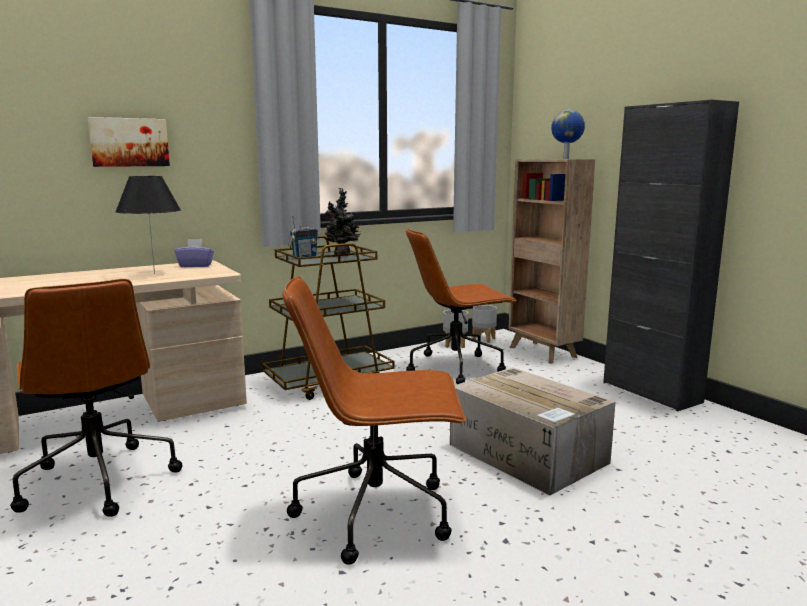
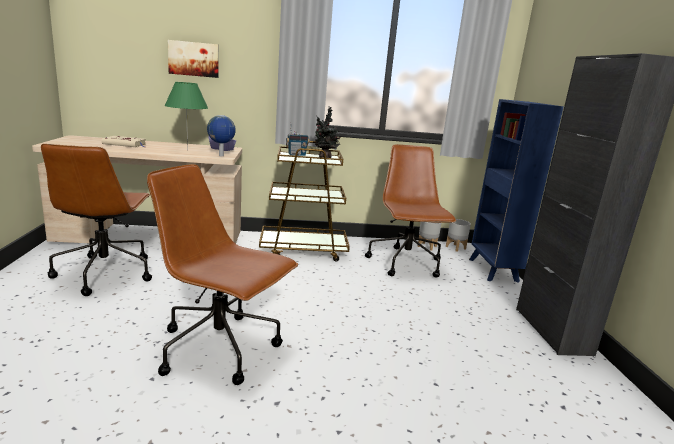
camera: 25 degrees right, 5 degrees up
(50, 281) = (125, 144): none -> beige book
(154, 273) = (187, 150): black table lamp -> green table lamp
(456, 367) = (406, 264): brown office chair -> brown office chair turned 75 degrees clockwise
(529, 454) = (377, 346): cardboard box -> none
(543, 353) = (493, 271): brown bookcase -> blue bookcase
(566, 158) = (534, 103): globe -> globe (221, 156)

